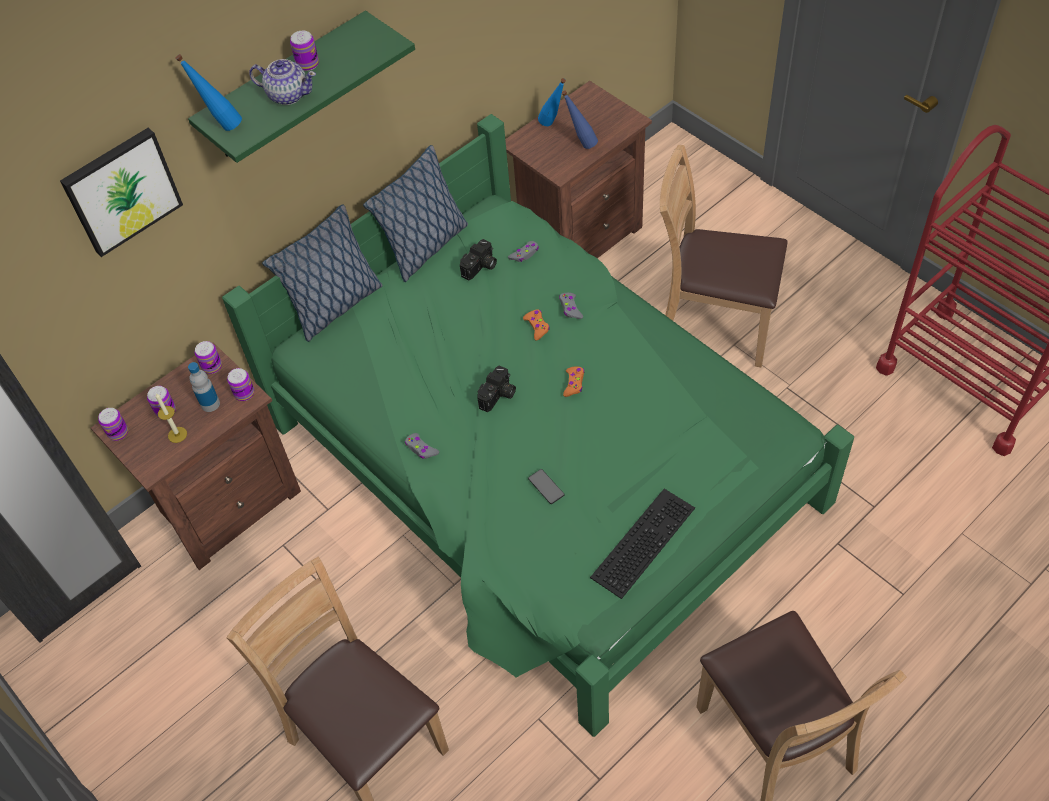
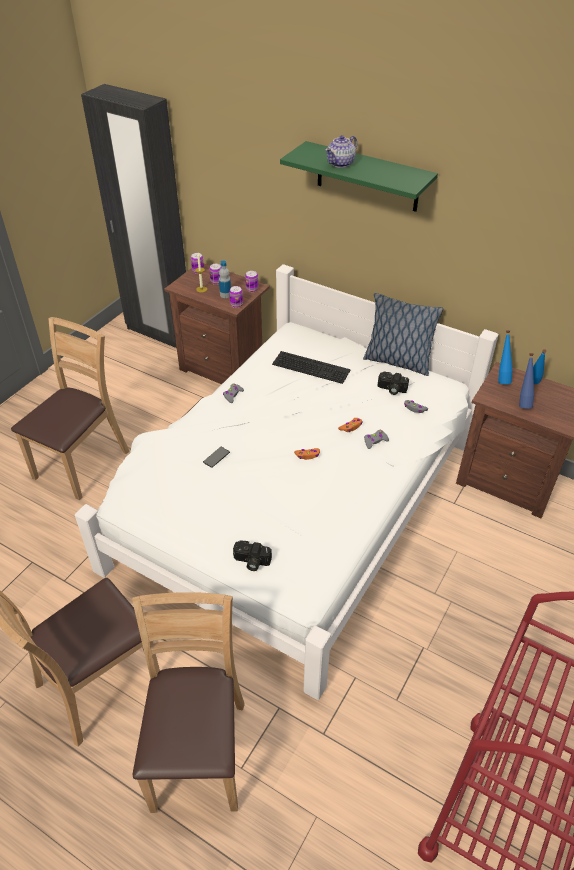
camera: 70 degrees right, 10 degrees down
(121, 190) = (259, 149): picture -> none
(221, 125) = (304, 150): blue bottle -> blue bottle (501, 379)
(288, 95) = (341, 163): teapot -> teapot turned 45 degrees clockwise
(307, 64) = (372, 164): can -> none
(335, 306) = (331, 335): pillow -> none
(498, 396) = (283, 420): camera -> camera (251, 562)
(543, 466) = (294, 503): green bed -> white bed
(642, 540) = (184, 516): keyboard -> keyboard (312, 366)
(713, 326) = (463, 583): brown chair -> brown chair (198, 753)

